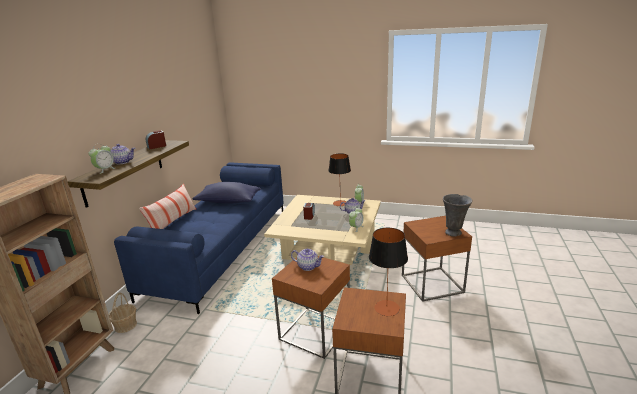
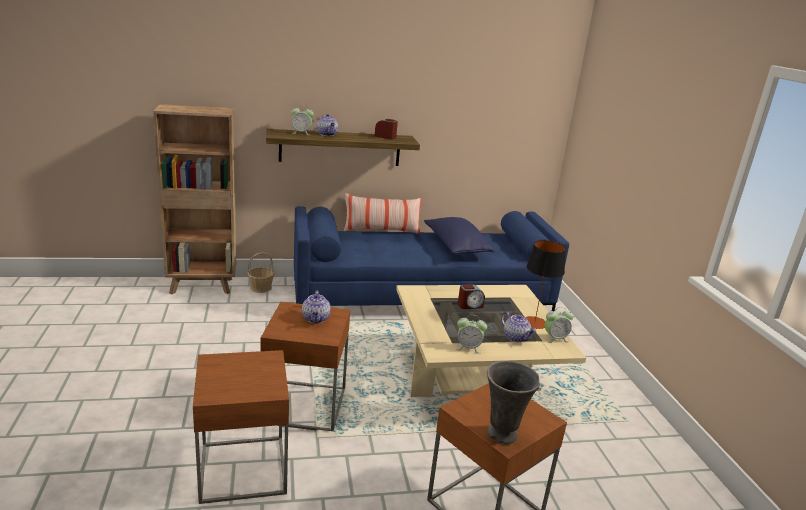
camera: 60 degrees right, 0 degrees up
(386, 308) = (249, 387): table lamp -> none

